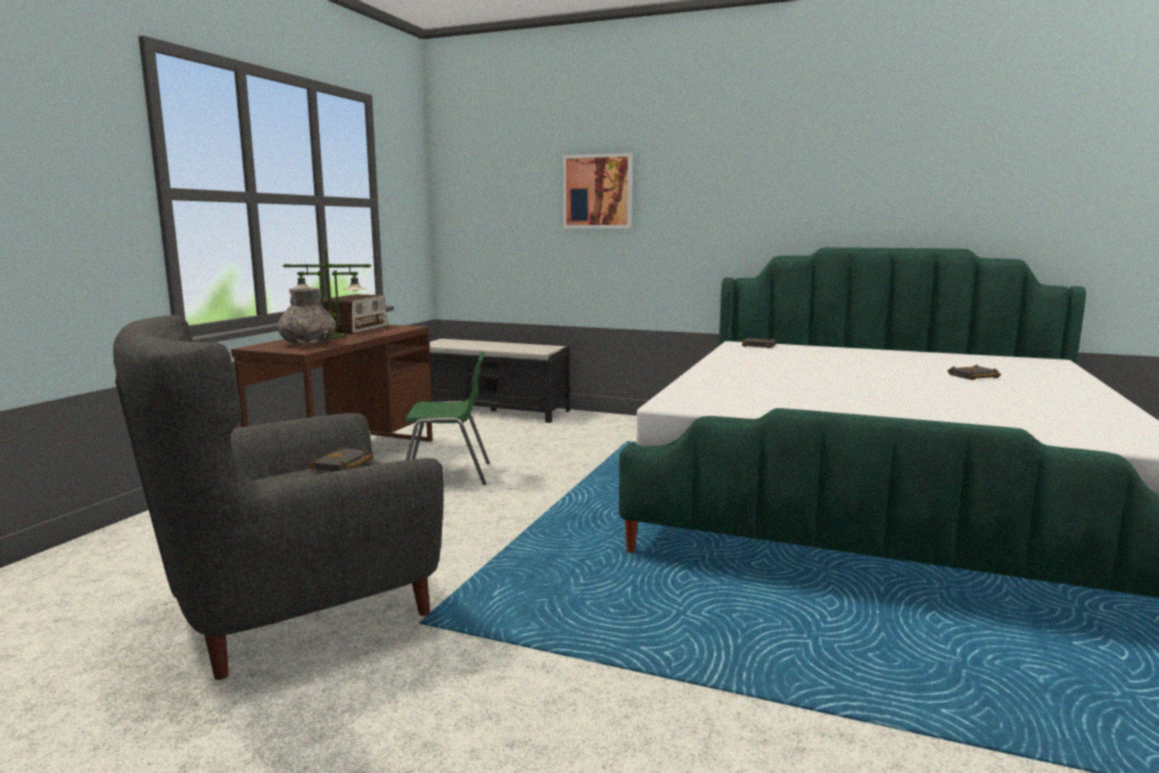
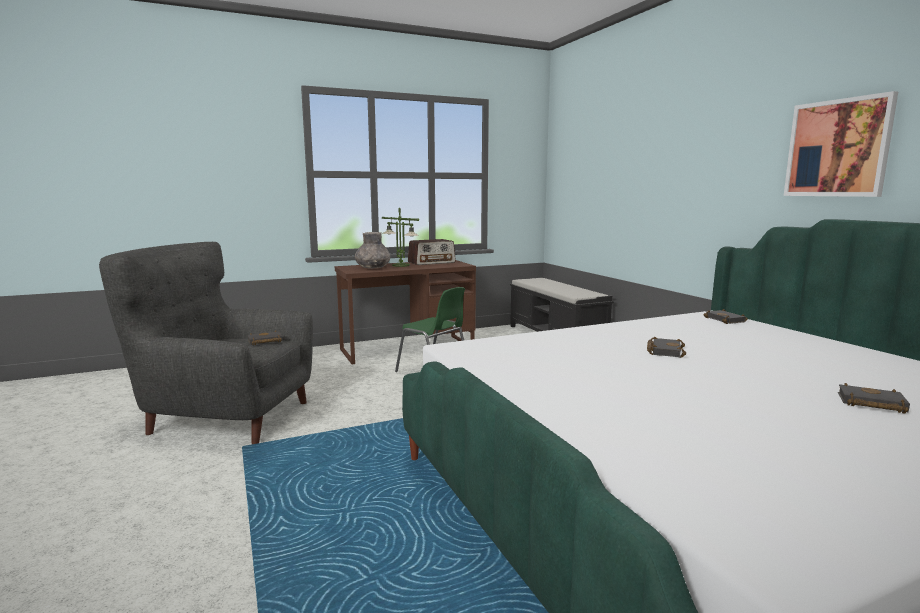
camera: 45 degrees right, 0 degrees up
(597, 191) = (642, 162): picture -> picture (837, 148)
(803, 373) = (664, 351): none -> black book

